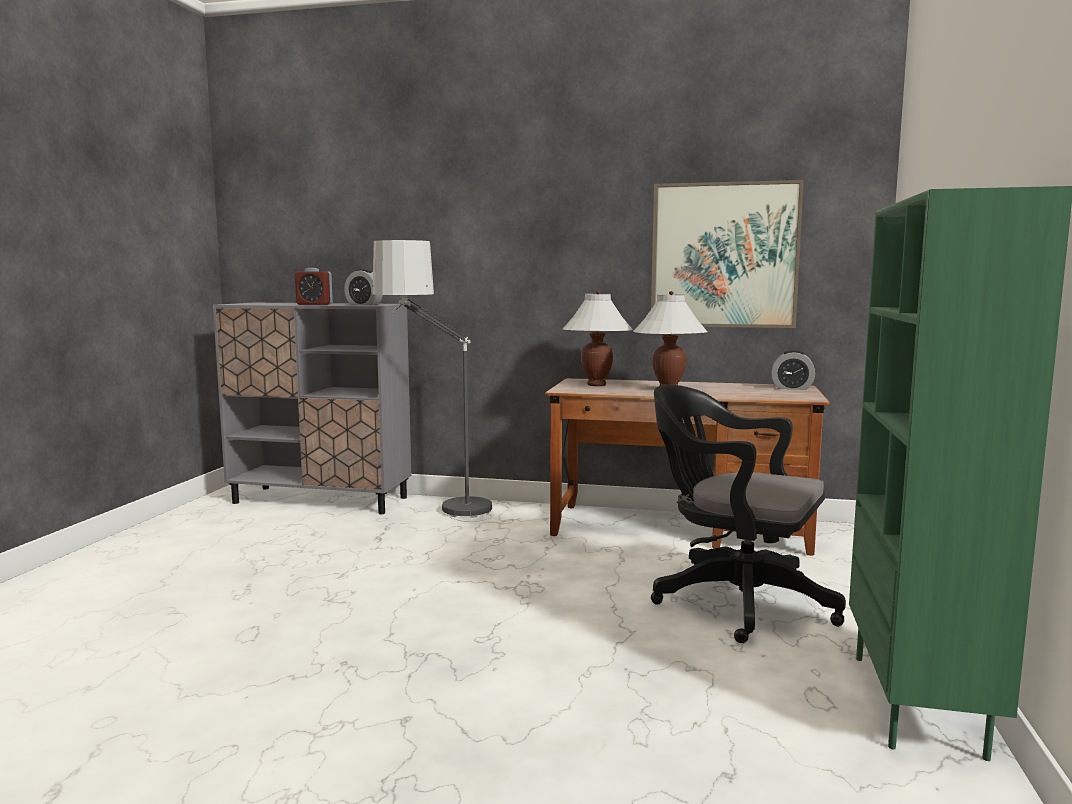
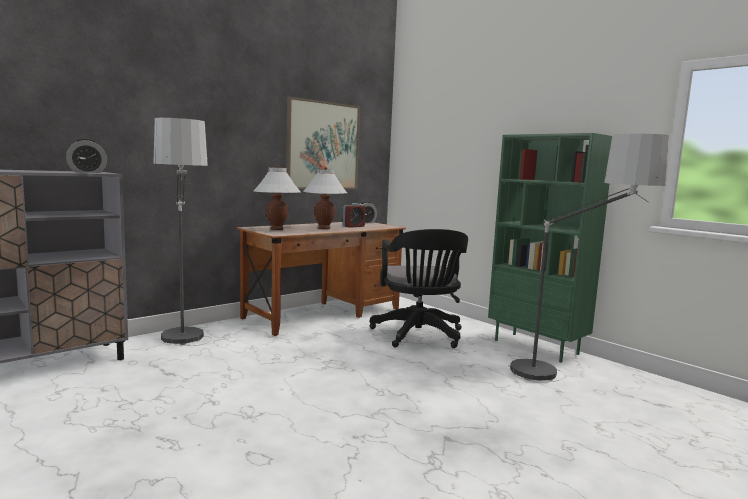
camera: 55 degrees left, 0 degrees up
(314, 304) = (29, 171): alarm clock -> alarm clock (353, 226)
(734, 601) = (419, 336): black office chair -> black office chair turned 75 degrees counterclockwise
(777, 780) = (568, 385): none -> floor lamp

